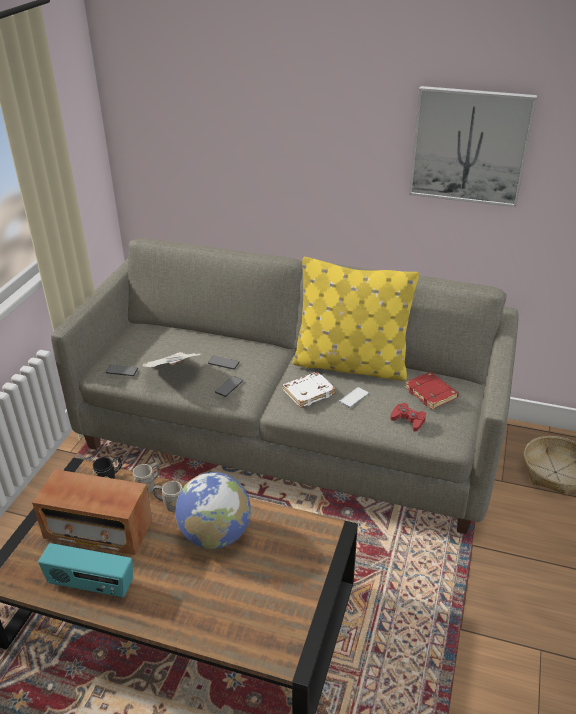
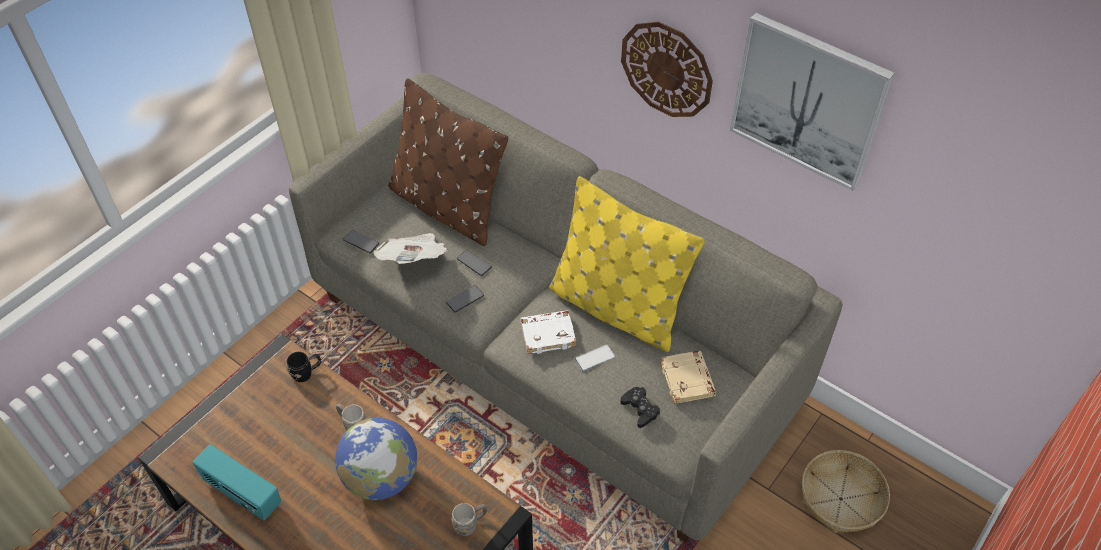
camera: 20 degrees right, 15 degrees up
(98, 531) = (272, 433): radio -> none
(149, 485) = (341, 394): grey mug -> grey mug (470, 524)
(182, 335) = (447, 207): none -> brown pillow
(348, 164) = (666, 69): none -> wall clock
(408, 420) = (640, 409): red game controller -> black game controller
(431, 393) = (688, 380): red book -> beige book

